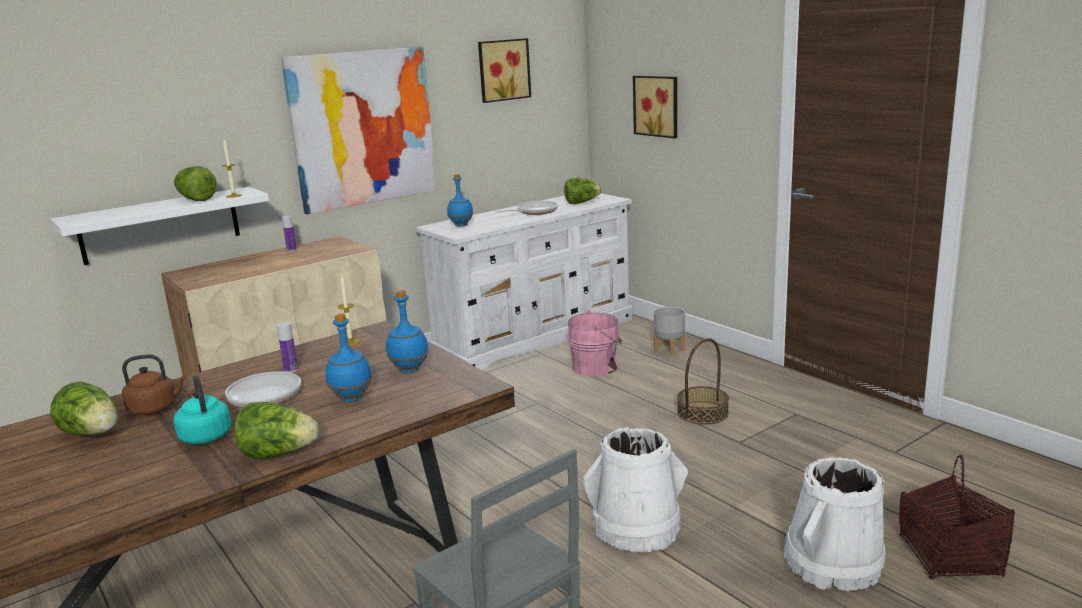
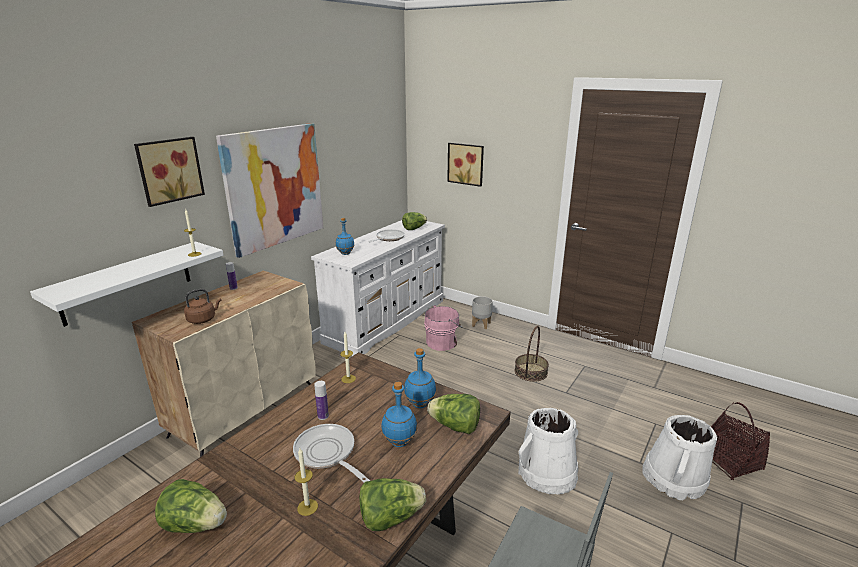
camera: 20 degrees left, 5 degrees up
(156, 408) = (234, 481): brown kettle -> brown kettle (203, 319)
(196, 200) = (162, 260): lettuce -> lettuce (455, 426)
(205, 435) = (307, 507): turquoise kettle -> candle
(502, 70) = (360, 138): picture -> picture (169, 170)

